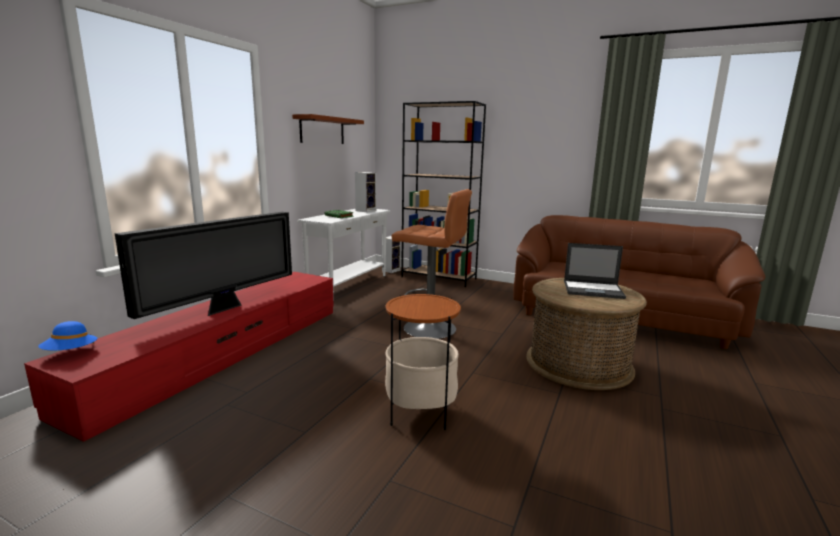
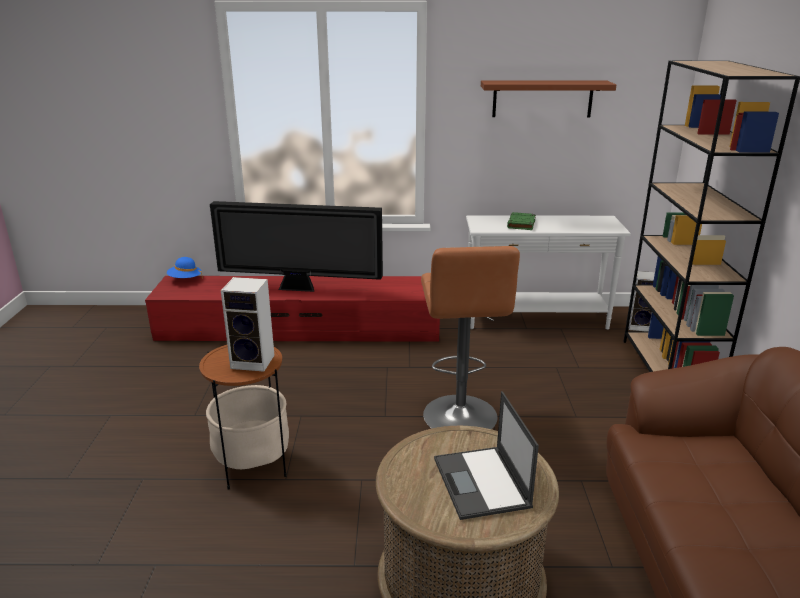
camera: 65 degrees right, 10 degrees up
(366, 210) = (591, 224): speaker -> speaker (254, 361)

